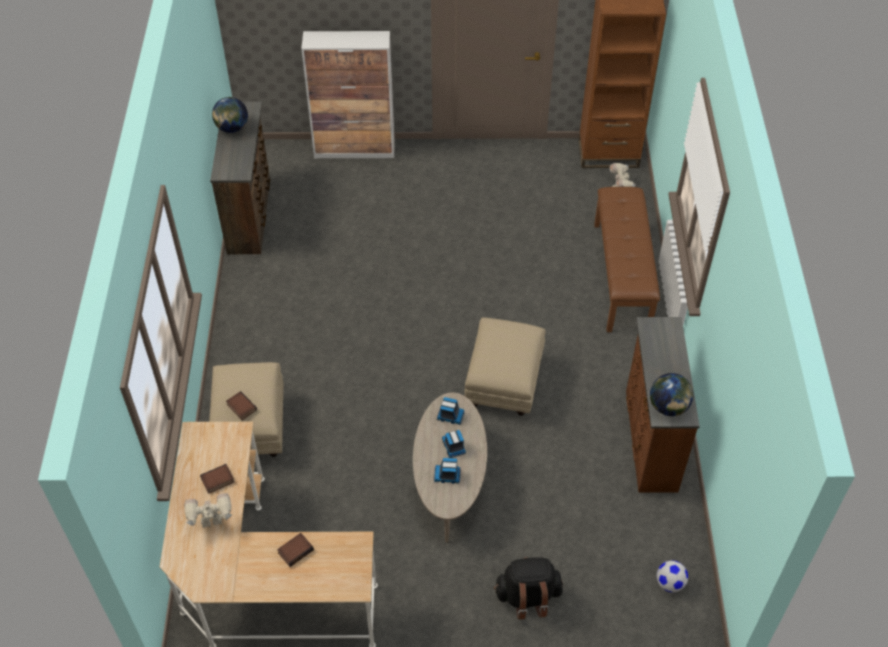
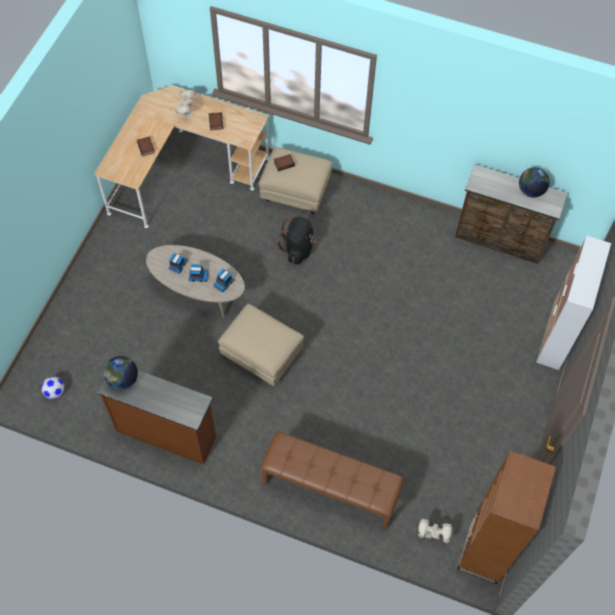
camera: 110 degrees right, 10 degrees up
(527, 596) = (93, 305): black backpack -> black backpack (298, 249)

